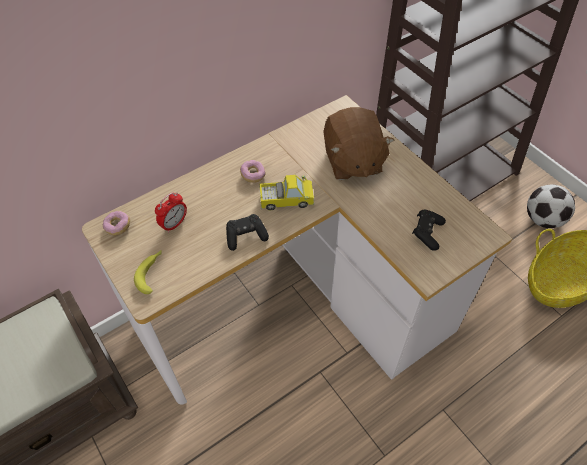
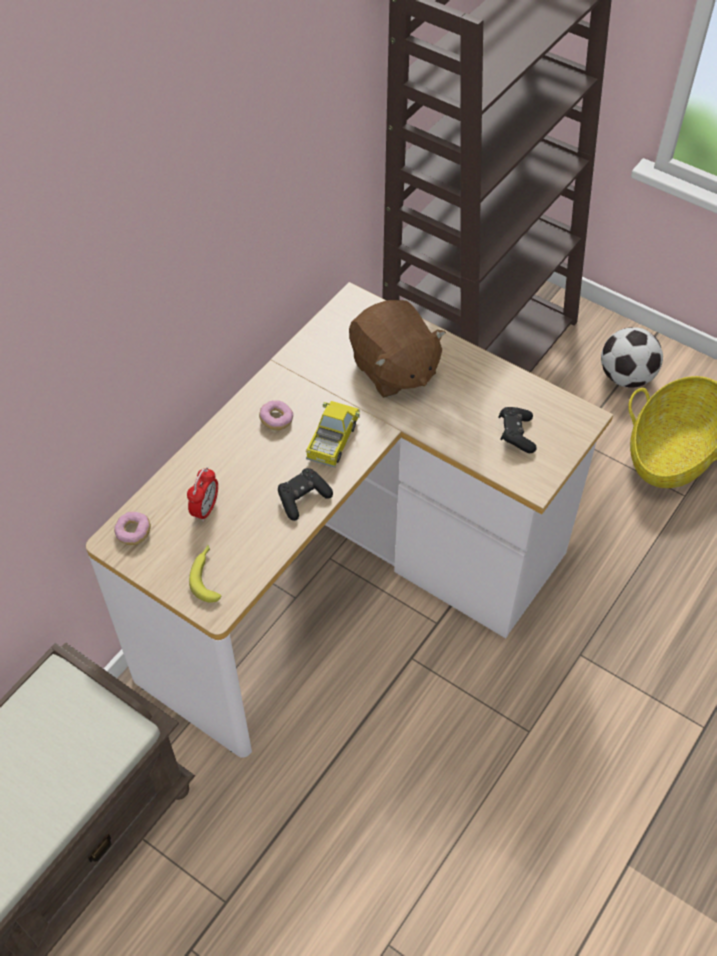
camera: 20 degrees left, 0 degrees up
(286, 200) = (333, 440): toy truck -> toy truck turned 45 degrees counterclockwise

